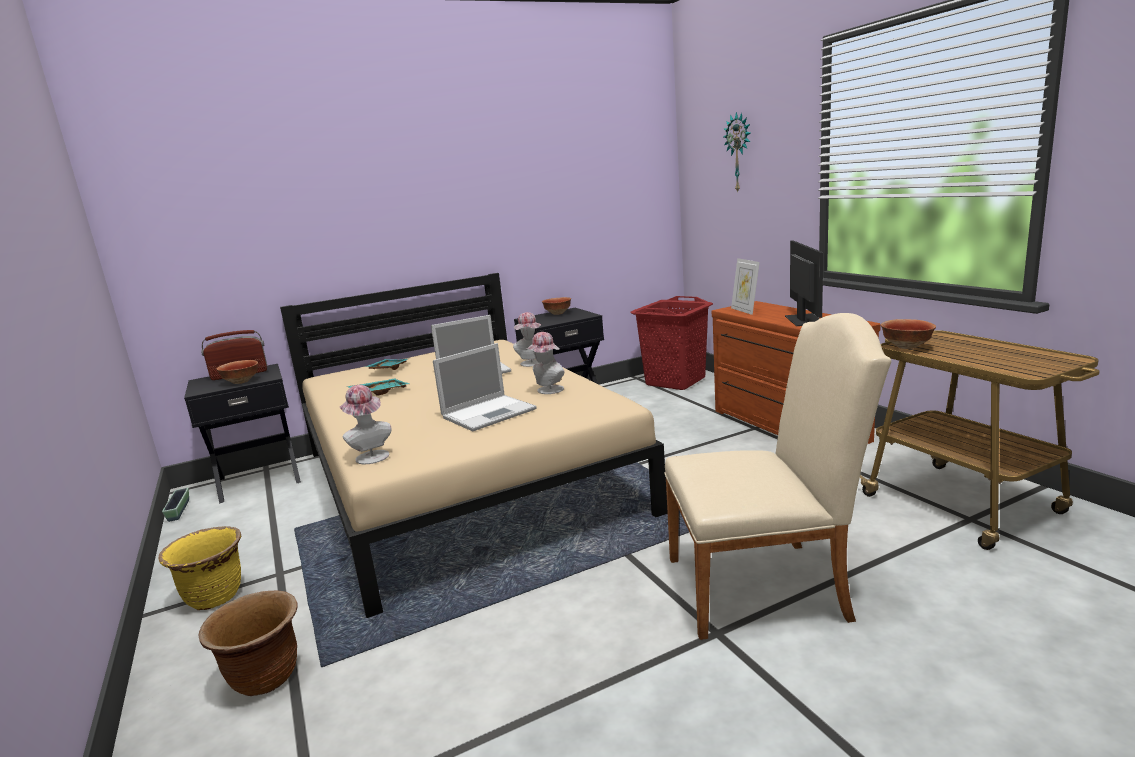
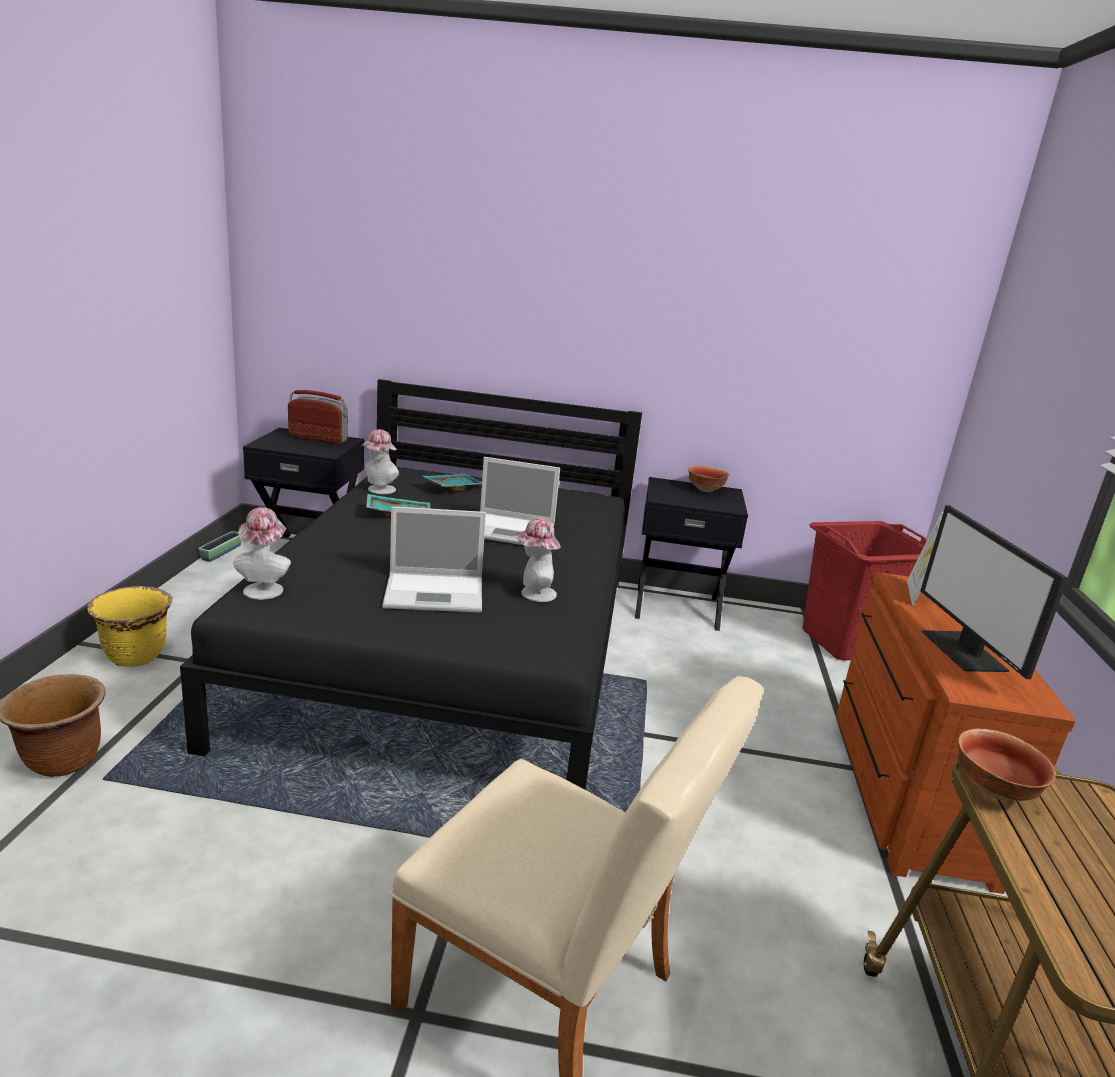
camera: 30 degrees right, 5 degrees up
(242, 382) = (304, 448): bowl -> none
(463, 480) = (453, 650): beige bed -> black bed
(531, 364) = (583, 547): hat -> hat (379, 490)
(739, 152) = (1049, 343): wall clock -> none
(803, 320) = (965, 651): monitor -> monitor turned 135 degrees clockwise

